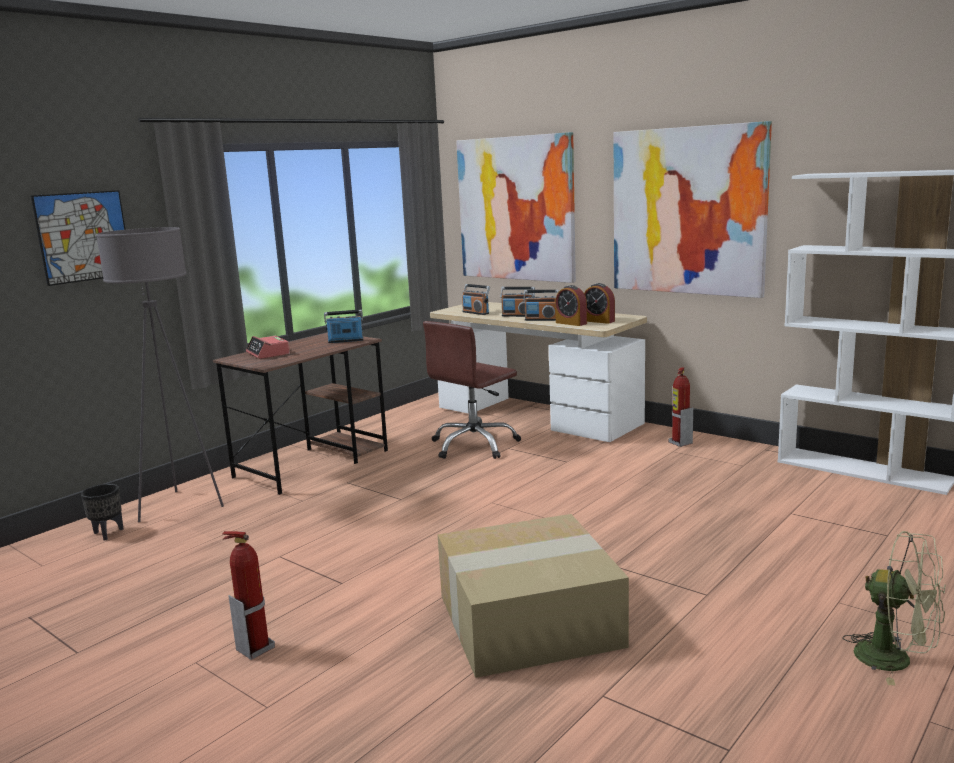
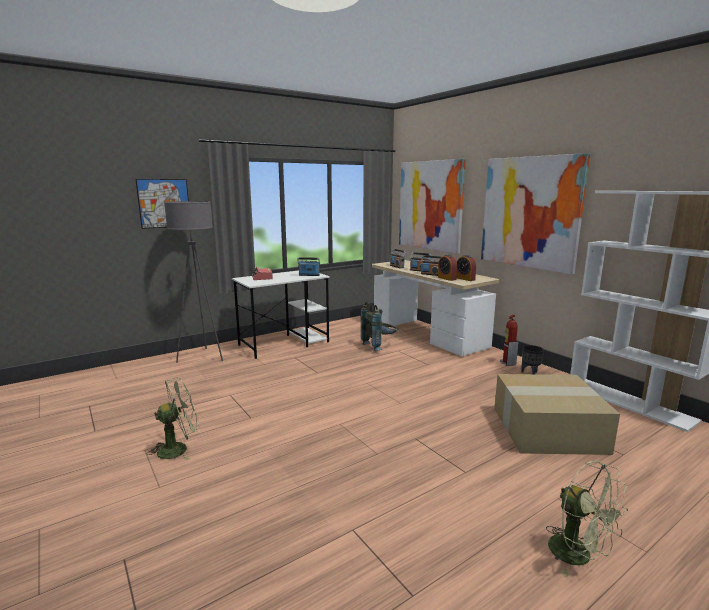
camera: 15 degrees right, 0 degrees up
(108, 533) = (158, 366): black planter -> black planter (530, 373)
(255, 648) = (179, 448): fire extinguisher -> green fan
(313, 463) = (284, 343): brown desk -> white desk
(474, 445) = (379, 346): brown office chair -> grey backpack
(530, 619) = (341, 464): cardboard box -> cardboard box (549, 429)

